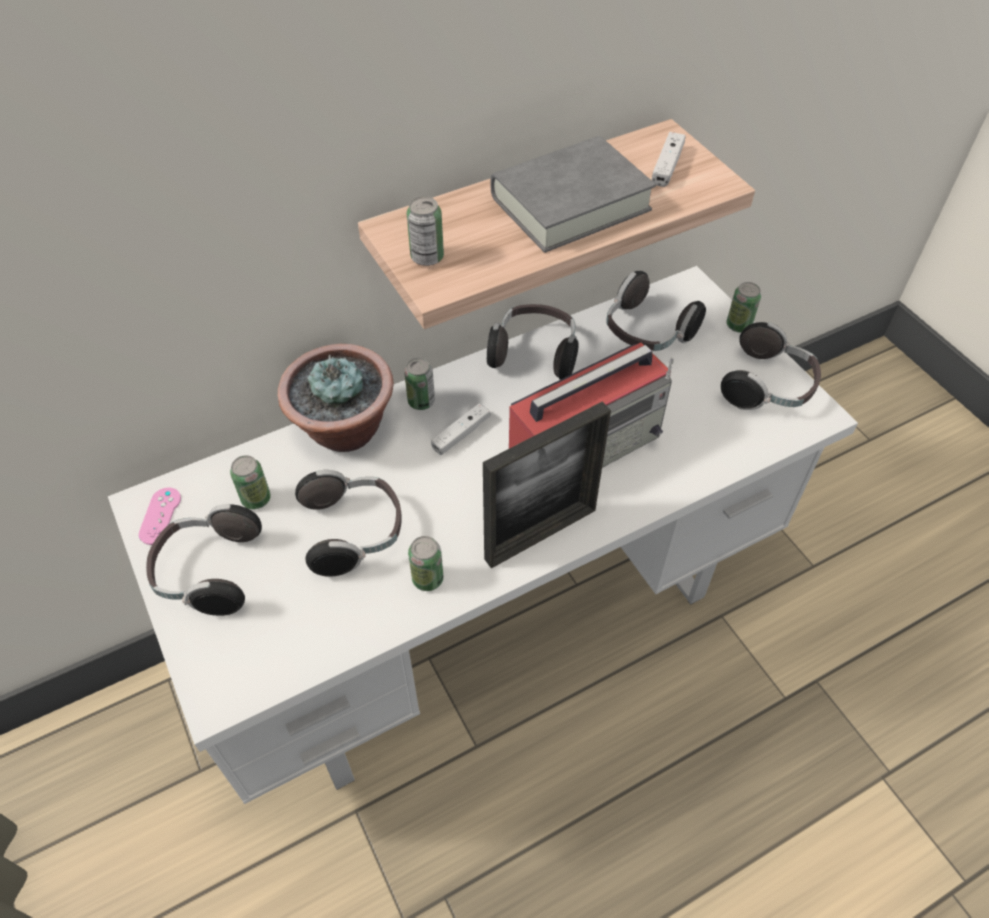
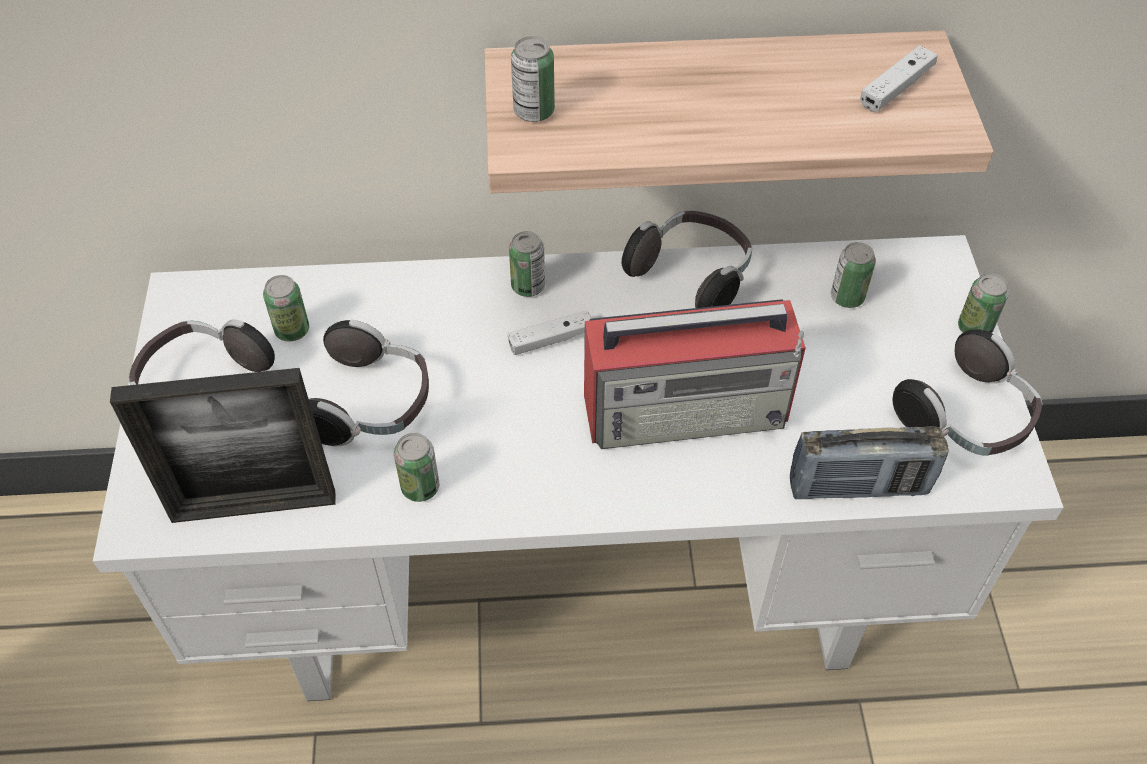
camera: 25 degrees right, 0 degrees up
(160, 516) = (189, 312): pink game controller -> none
(344, 430) = (425, 289): potted plant -> none
(540, 534) = (574, 488): picture frame -> picture frame (254, 506)
(570, 203) = (742, 98): grey book -> none
(646, 333) = (847, 297): headphones -> can
(728, 458) = (858, 487): none -> radio

